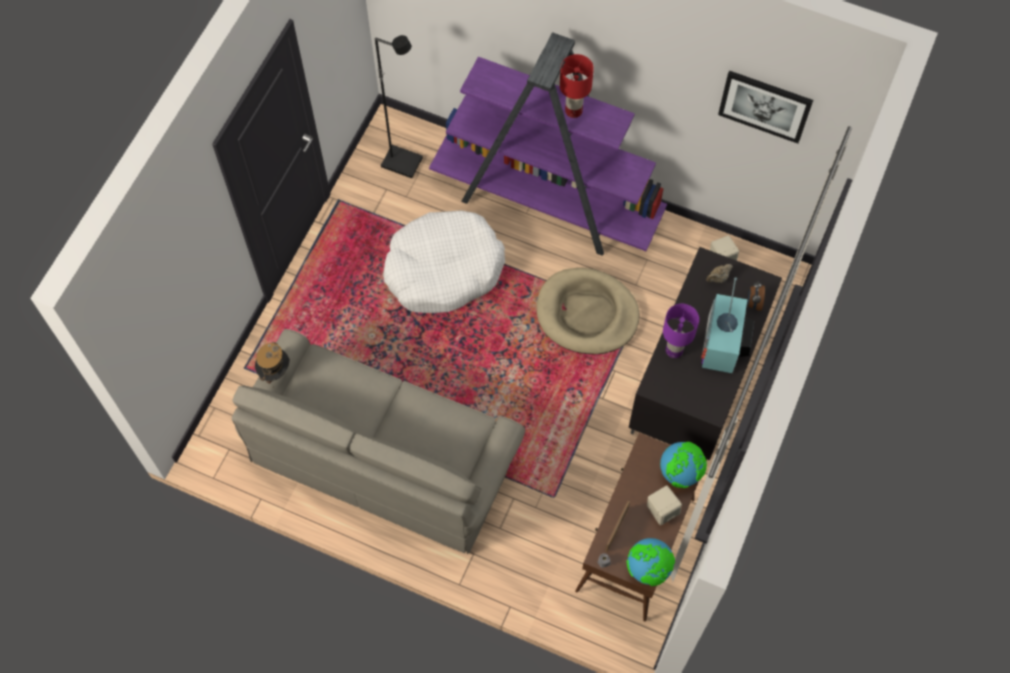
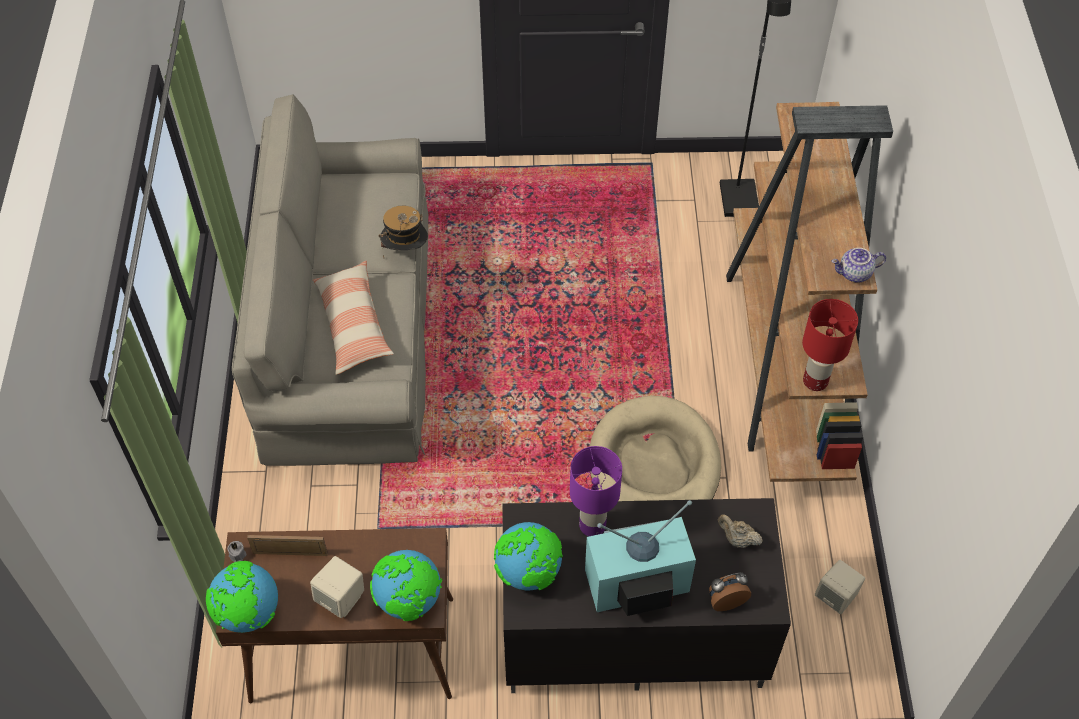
camera: 65 degrees right, 10 degrees down
(275, 371) = (358, 148): hat -> hat (405, 251)
(433, 435) = (353, 325): none -> pillow
(443, 269) = (624, 294): white dog bed -> none
(547, 202) = (785, 362): purple bookcase -> brown bookcase
(573, 111) = (830, 223): red table lamp -> red table lamp (814, 380)
(618, 118) = (855, 274): none -> teapot
(690, 398) = (529, 572): none -> globe
(765, 105) = (969, 397): picture -> none

